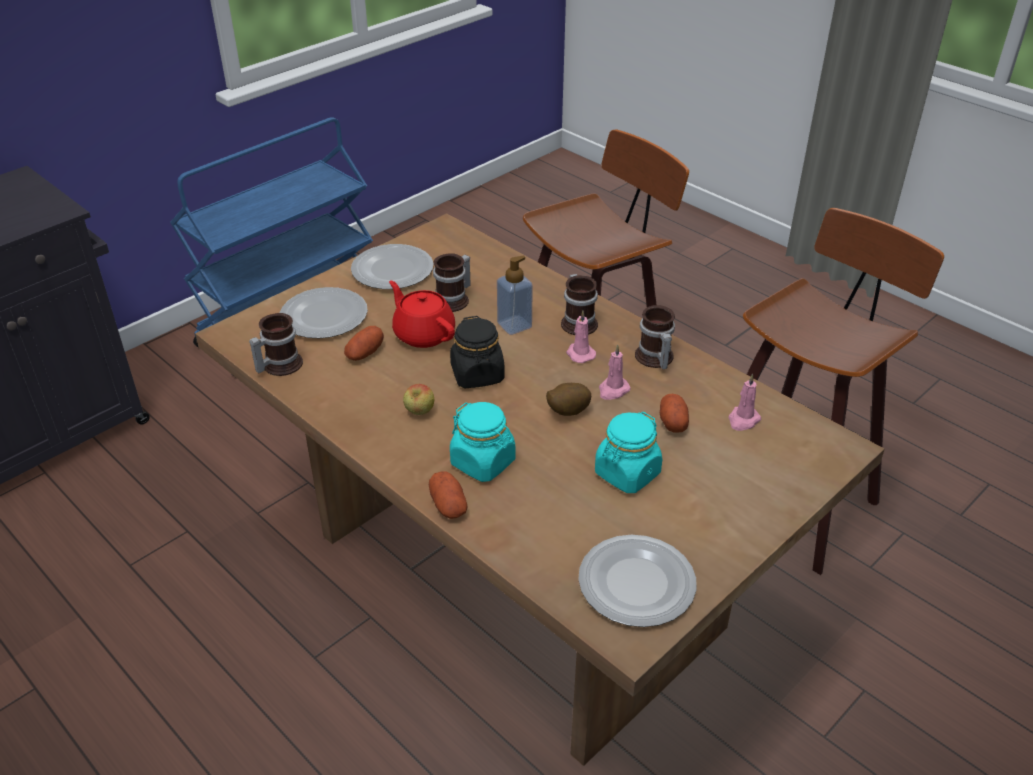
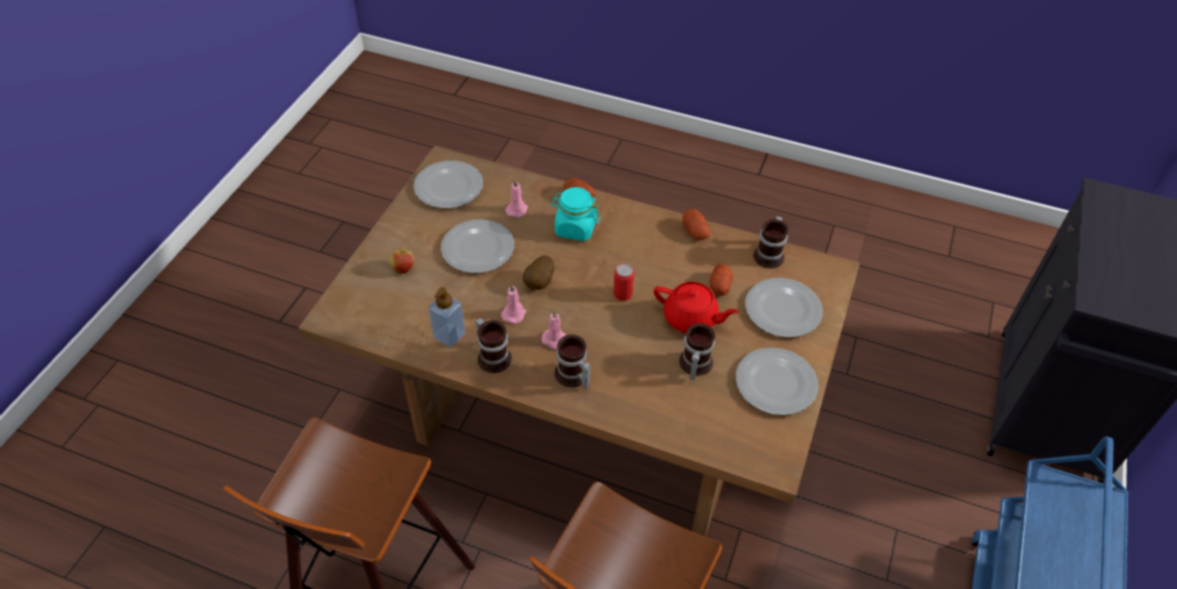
camera: 155 degrees right, 10 degrees up
(419, 412) = (641, 250): apple -> apple (404, 269)
(477, 375) = (623, 294): black jar -> can
(514, 325) = (625, 353): soap dispenser -> soap dispenser (449, 335)
(627, 474) = (478, 249): turquoise jar -> plate
(672, 422) = (460, 299): potato -> potato (695, 231)
(743, 420) = (407, 317): pink candle -> pink candle (517, 209)

